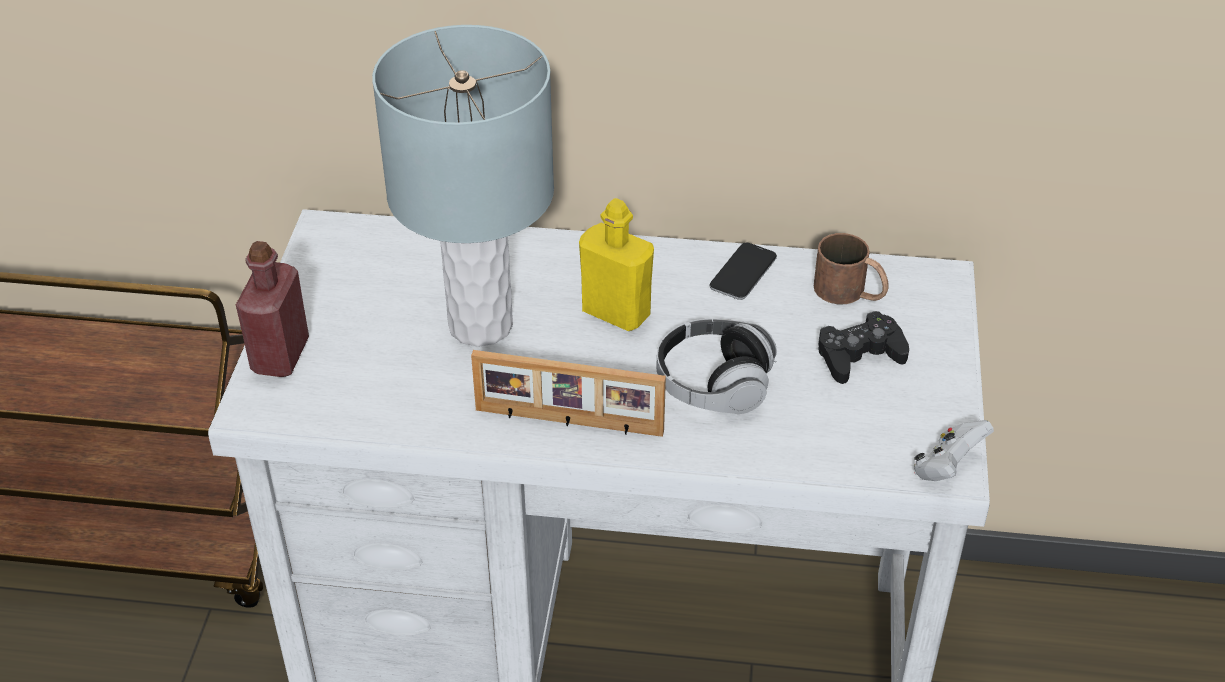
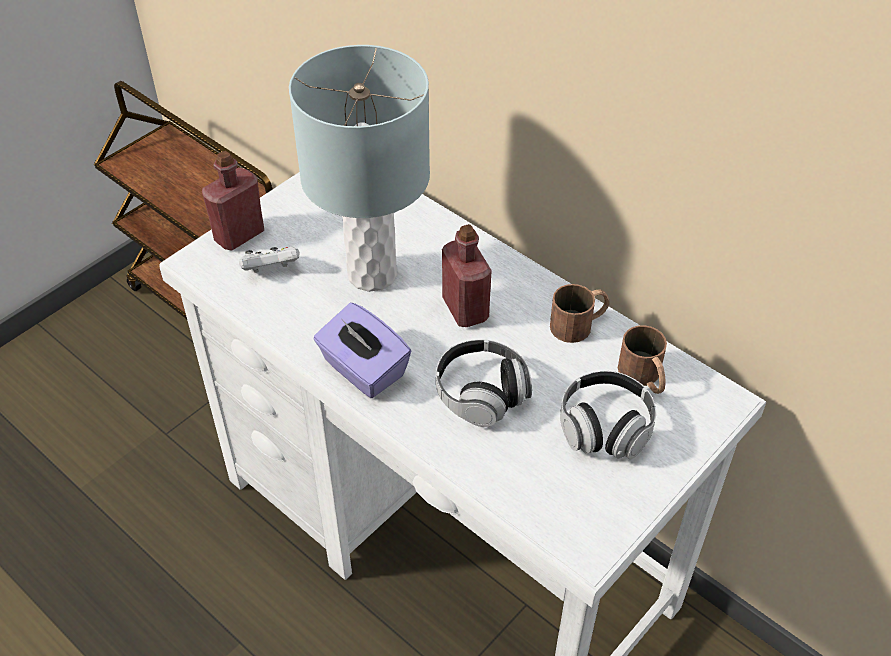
camera: 35 degrees right, 5 degrees up
(568, 422) = (363, 370): picture frame -> purple tissue box
(616, 313) = (465, 309): yellow bottle -> red bottle
(743, 272) = (579, 323): phone -> brown mug
(859, 355) = (605, 428): black game controller -> headphones
(947, 468) = (587, 548): white game controller -> white game controller (271, 270)

